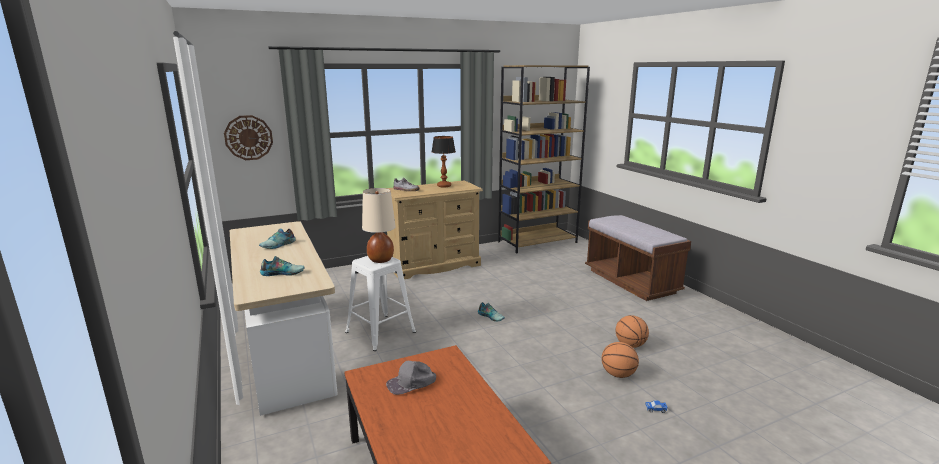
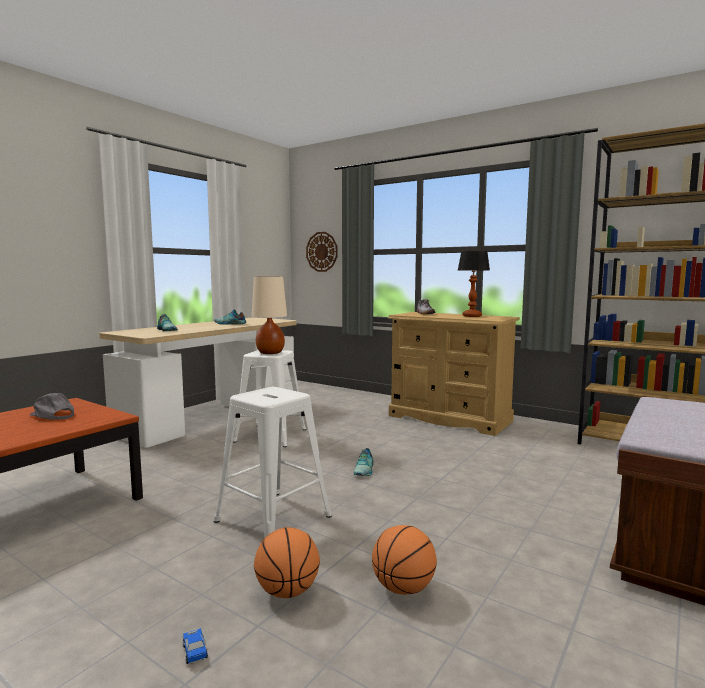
camera: 60 degrees right, 10 degrees down
(535, 363) = (271, 518): none -> white stool

